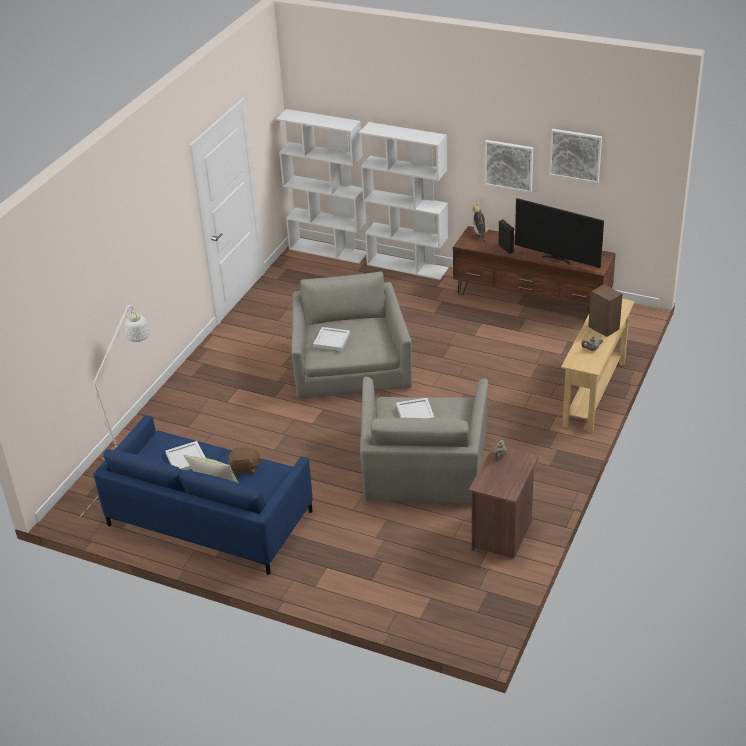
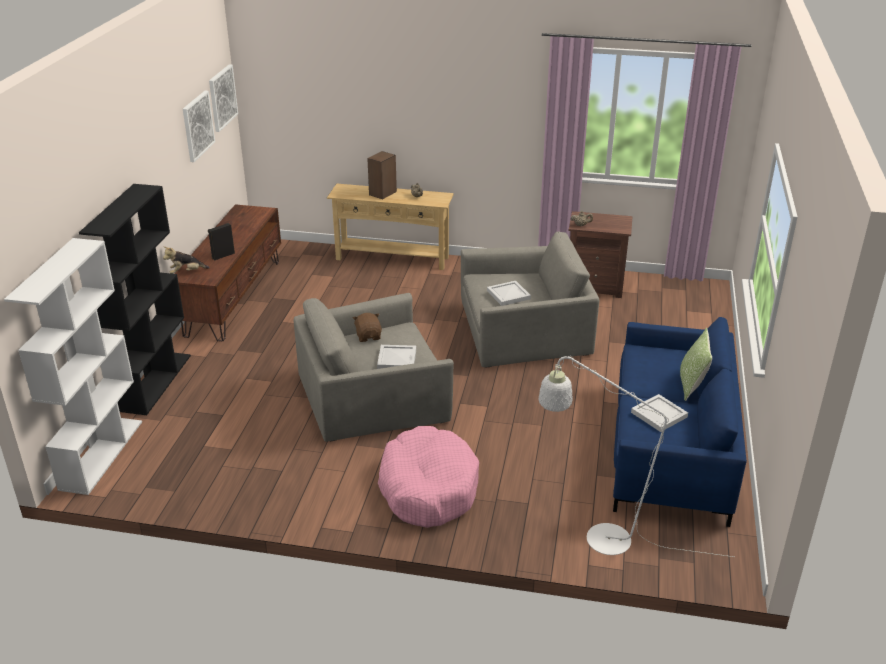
camera: 105 degrees left, 5 degrees down
(227, 382) = (428, 488): none -> pink dog bed
(245, 468) = (649, 373): brown plush toy -> brown plush toy (368, 336)
(408, 266) = (155, 382): white bookcase -> black bookcase
(509, 165) = (169, 179): picture -> picture (222, 97)
(557, 259) = (246, 229): television -> none

